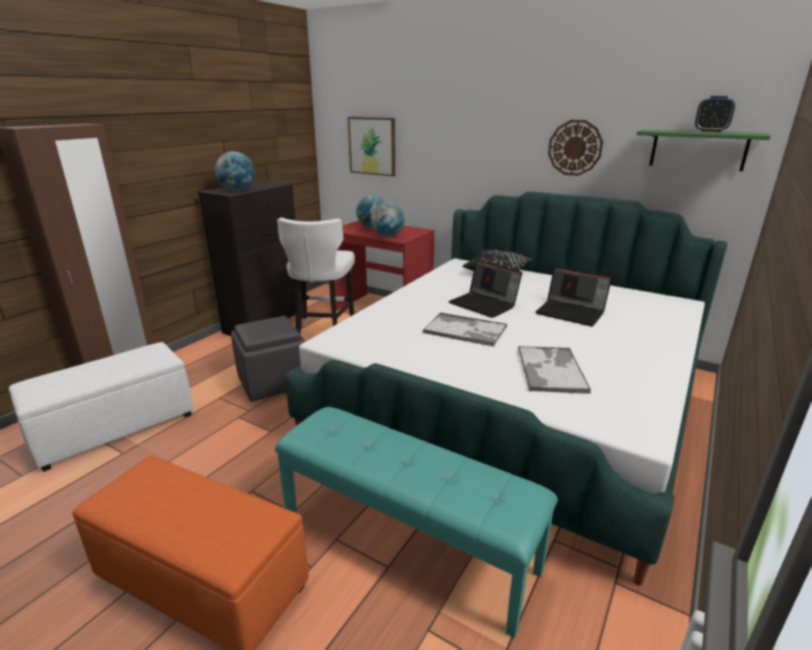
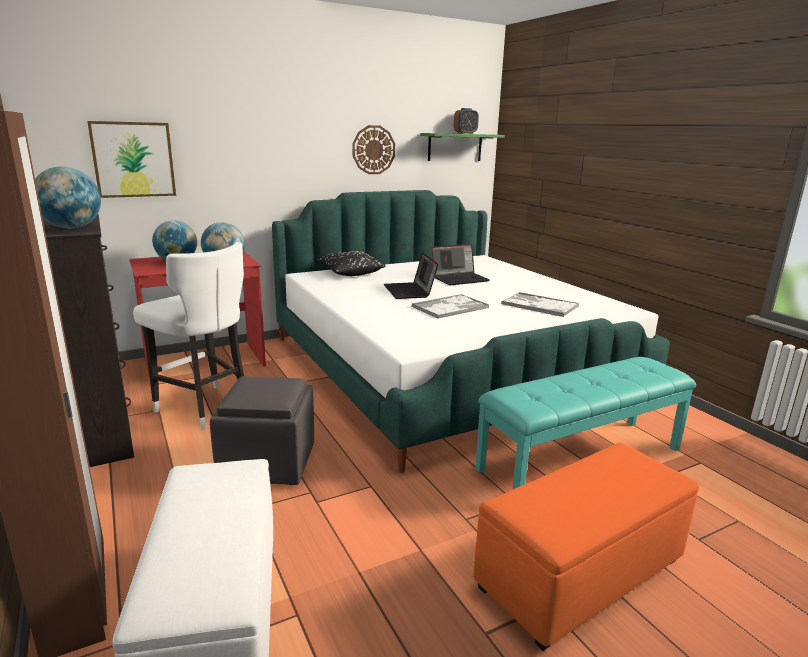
camera: 60 degrees left, 5 degrees down
(484, 304) = (410, 291): laptop -> laptop turned 90 degrees clockwise

